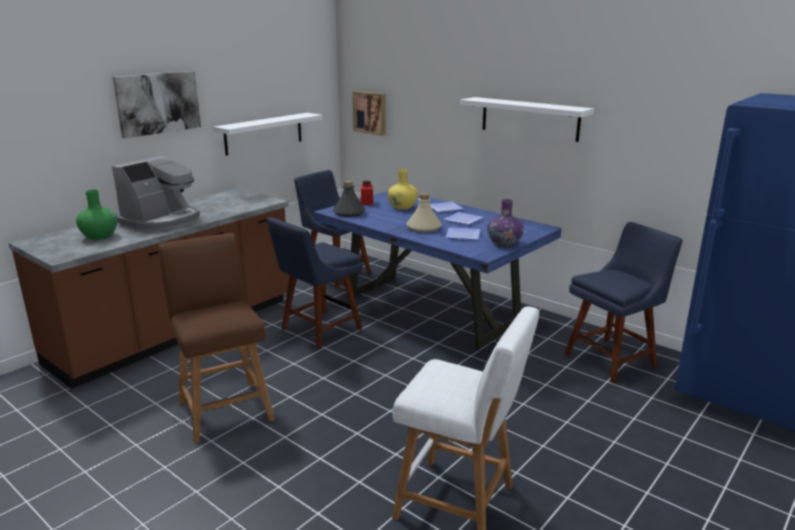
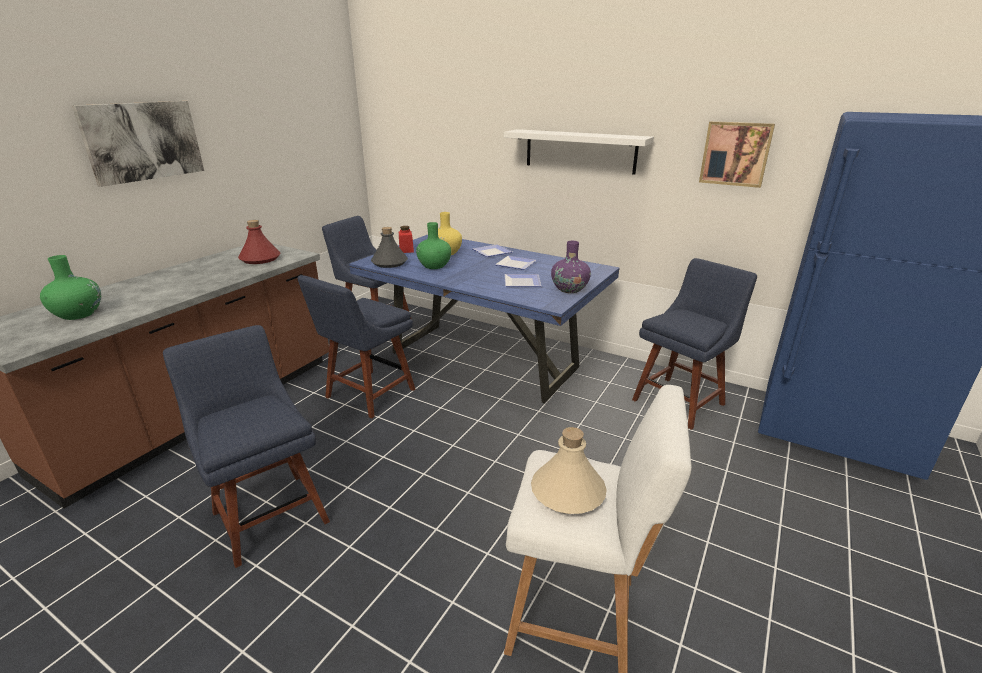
camera: 10 degrees left, 5 degrees up
(162, 221) = (165, 288): coffee machine -> none
(224, 408) = (268, 513): brown stool -> blue chair
(238, 203) = (260, 259): none -> red bottle
(264, 133) = (282, 177): white shelf -> none
(370, 112) = (399, 151): picture -> picture (735, 153)
(388, 217) = (434, 266): none -> green vase
(423, 227) = (476, 276): beige bottle -> beige bottle (568, 492)

